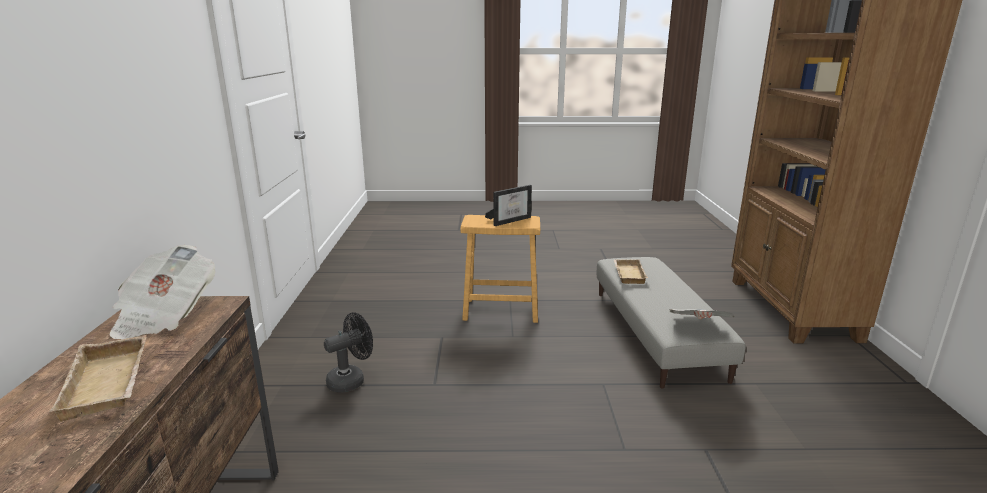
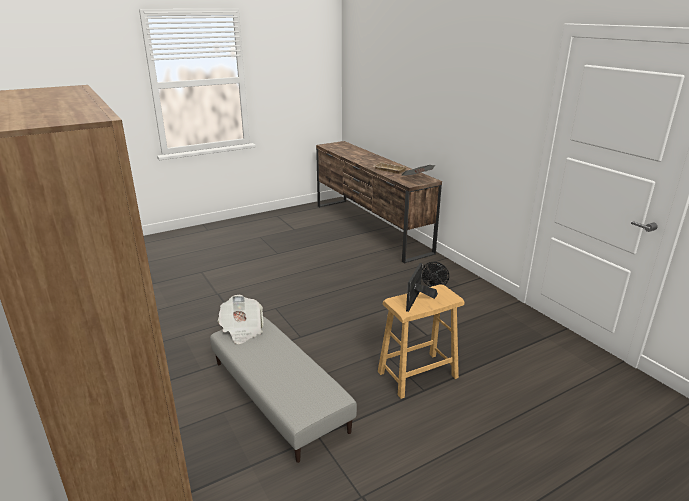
camera: 150 degrees right, 5 degrees up
(627, 274) = (312, 376): beige tray -> none

